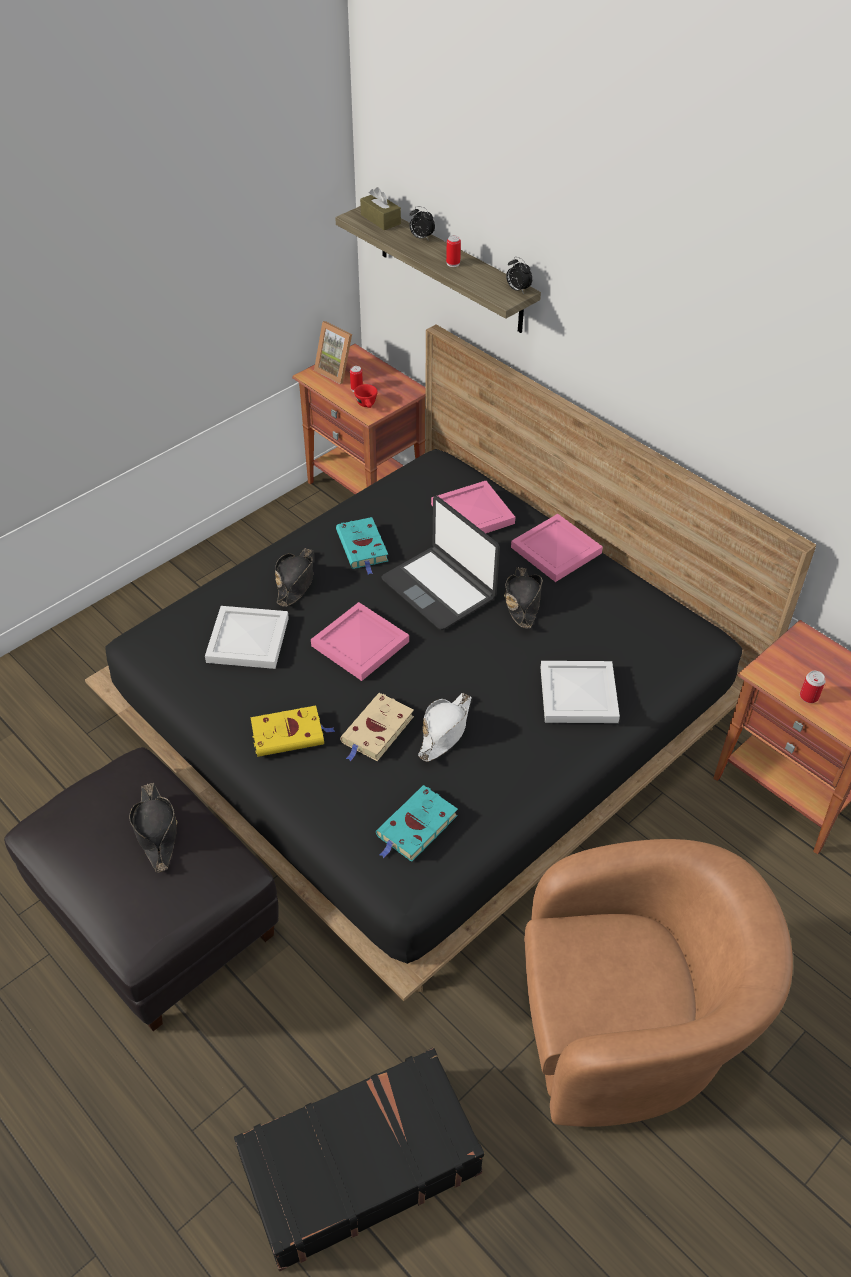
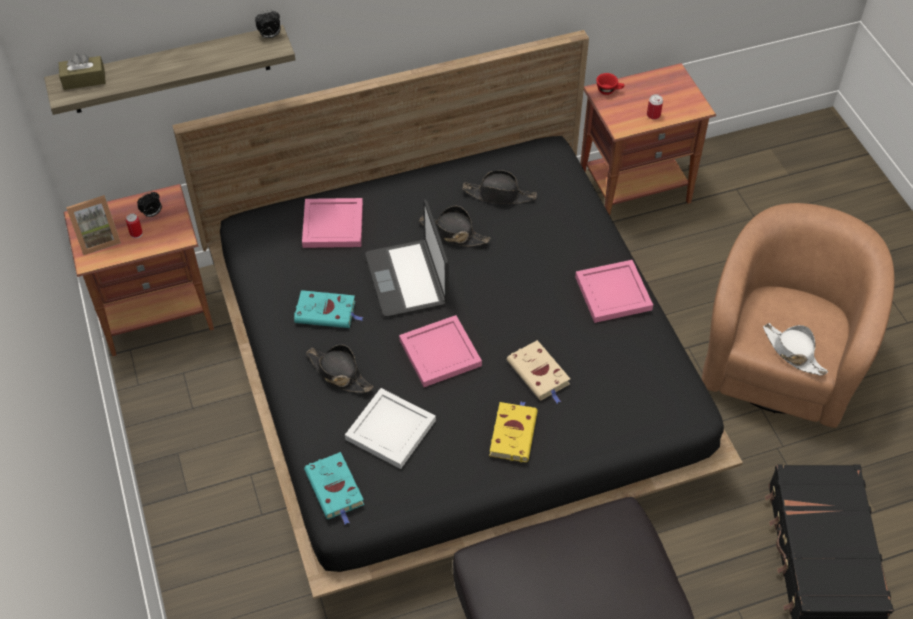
camera: 65 degrees left, 5 degrees up
(156, 831) = (567, 557): black hat -> black hat (499, 195)
(367, 405) = (166, 234): red cup -> red cup (609, 90)
(416, 828) = (642, 383): turquoise book -> turquoise book (335, 489)
(421, 238) = (139, 64): alarm clock -> alarm clock (152, 214)
(439, 588) = (408, 279): laptop -> laptop turned 90 degrees clockwise
(445, 730) = (560, 331): white hat -> white hat (793, 352)
(453, 263) = (198, 59): can -> none
(554, 550) = (408, 192): pink tray -> pink tray (612, 294)
(577, 695) = (566, 241): white tray -> none

